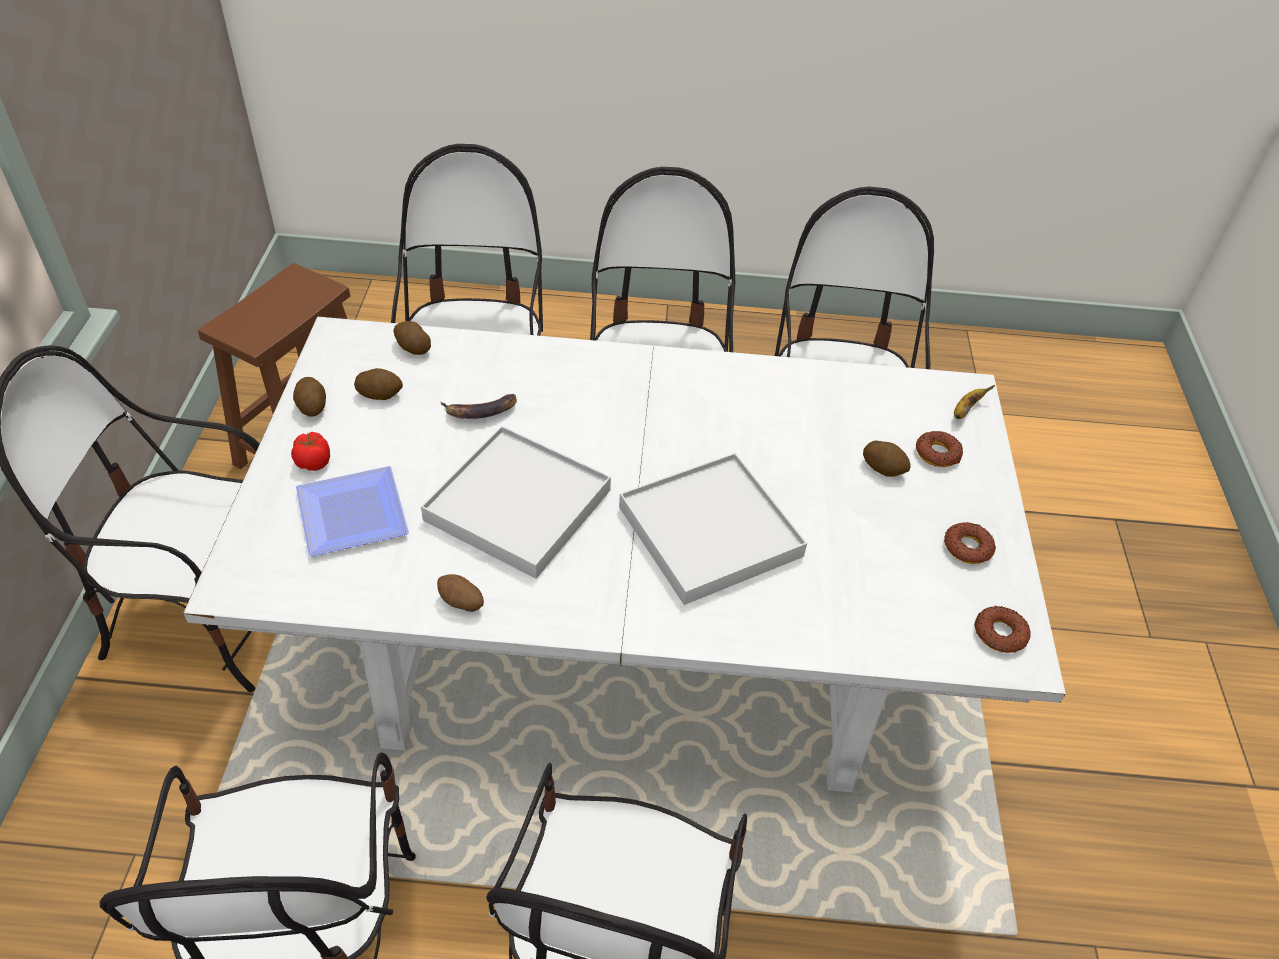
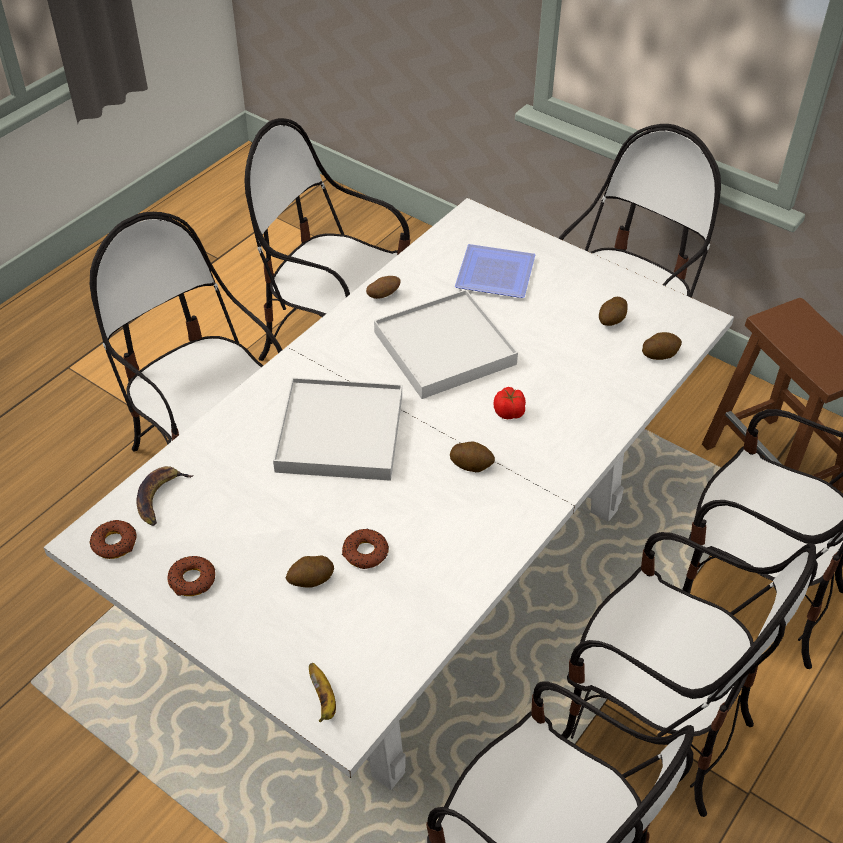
camera: 125 degrees right, 0 degrees up
(312, 406) = (619, 285): potato -> potato (471, 464)
(314, 461) = (558, 271): tomato -> tomato (509, 413)
(480, 411) = (556, 364): banana -> banana (160, 497)
(937, 453) = (294, 633): donut -> donut (365, 553)

